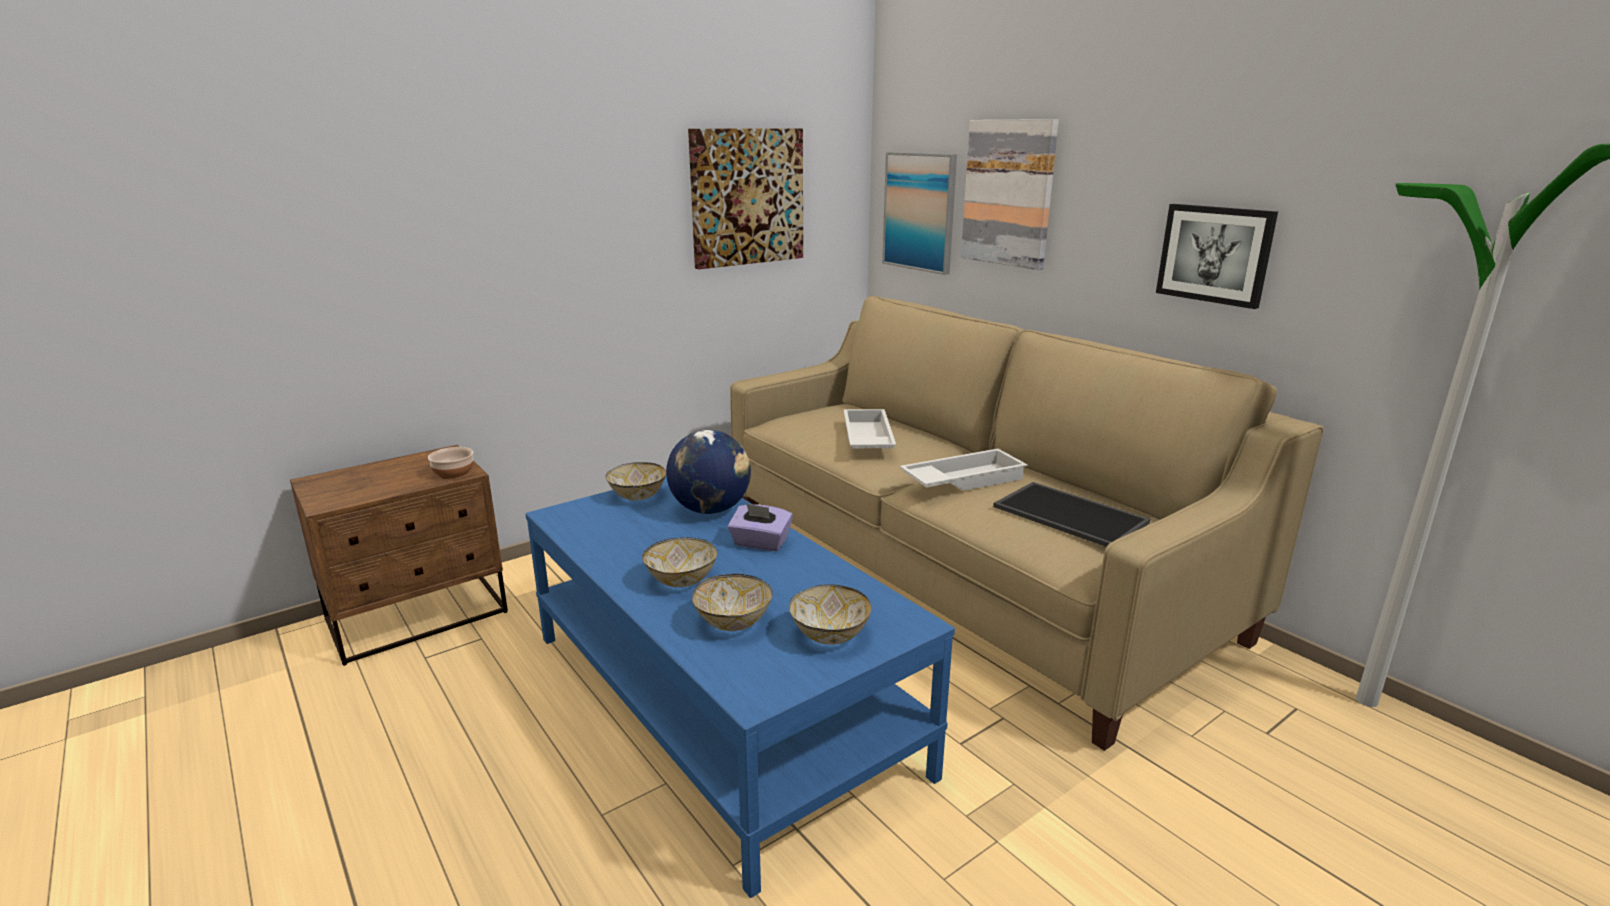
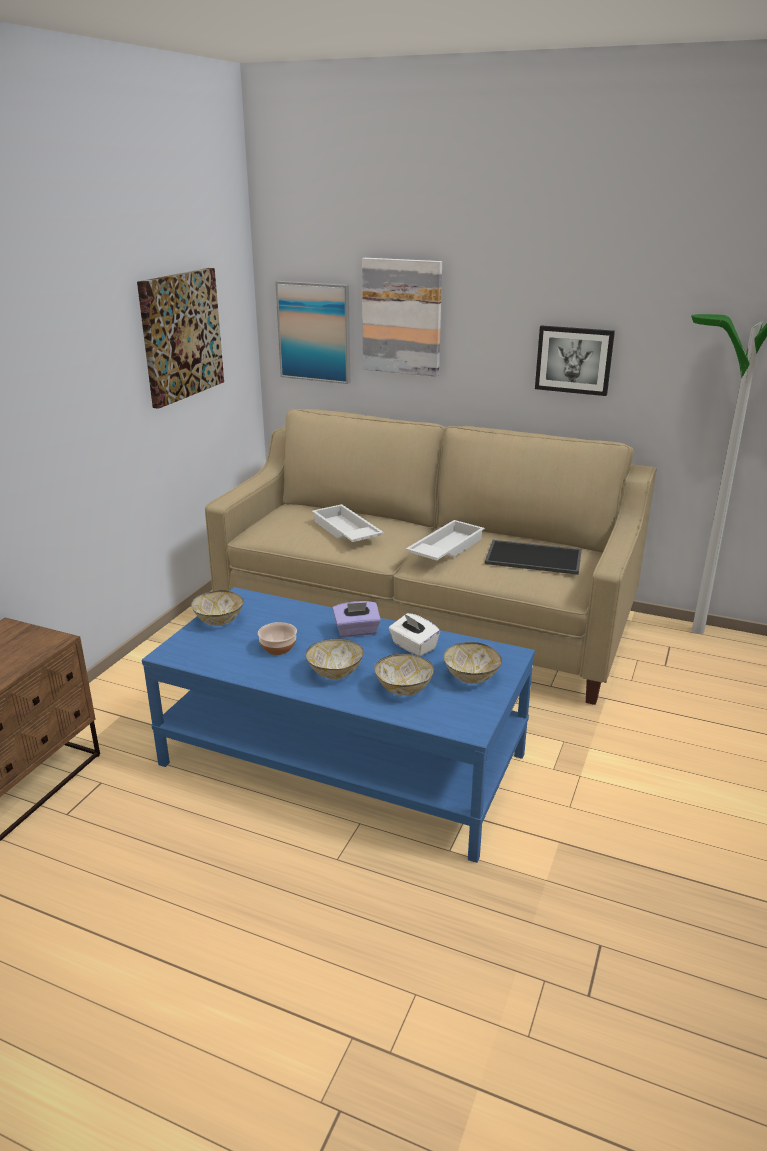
camera: 30 degrees left, 5 degrees up
(454, 473) = (45, 643): bowl -> bowl (278, 647)
(711, 509) = (290, 616): globe -> none
(802, 578) = (413, 647): none -> white tissue box

